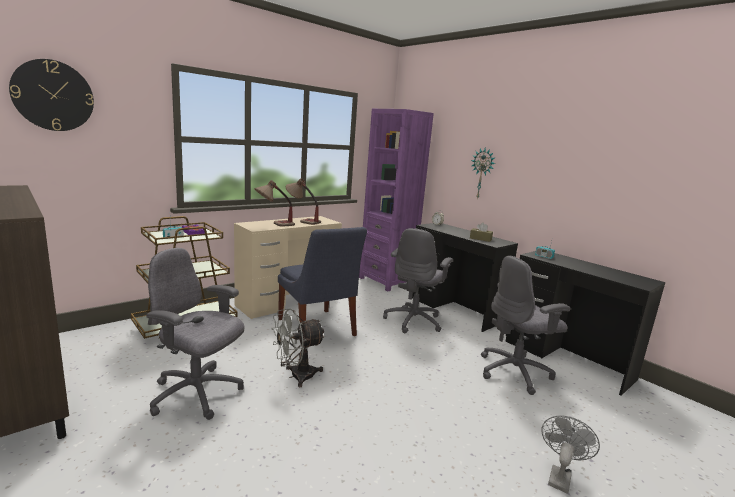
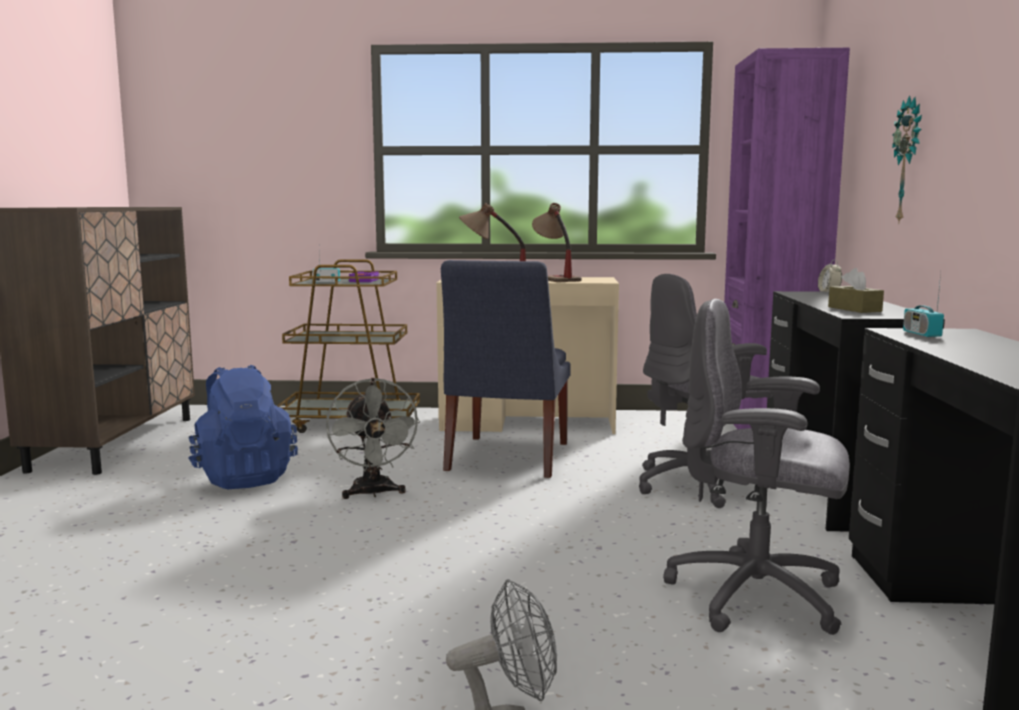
camera: 45 degrees right, 5 degrees down
(53, 95) = (237, 107): wall clock -> none
(197, 394) = (244, 478): grey office chair -> blue backpack
(296, 376) = (373, 493): grey fan -> grey fan turned 120 degrees counterclockwise

